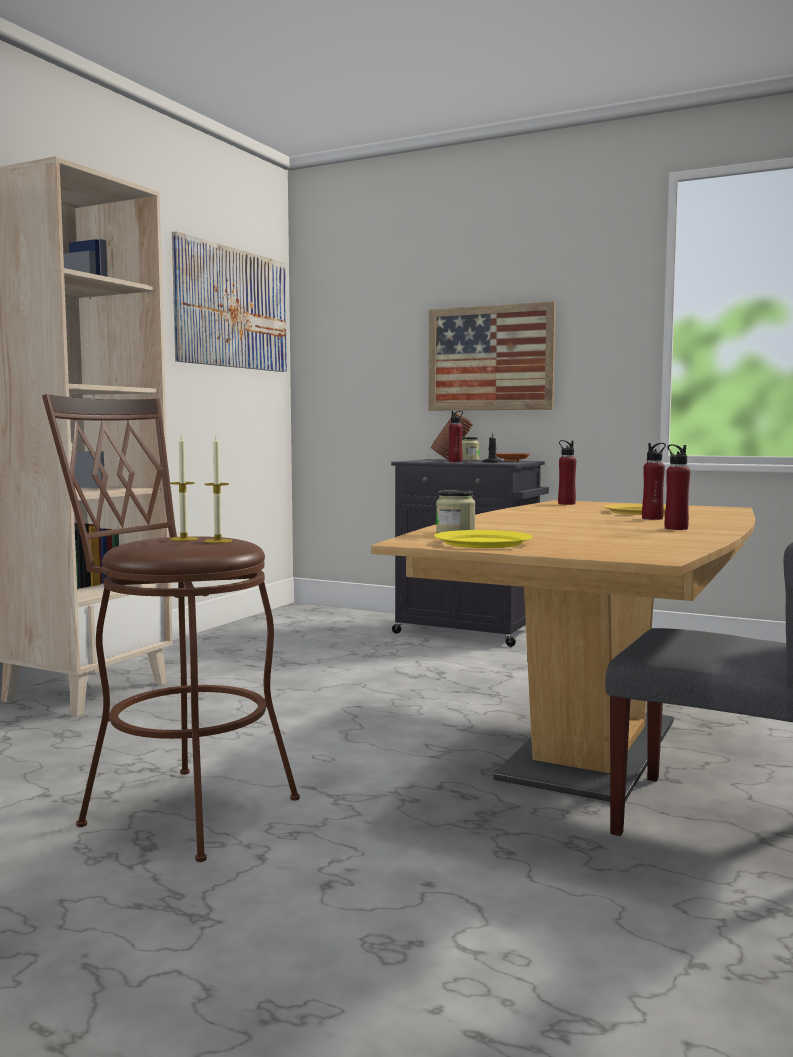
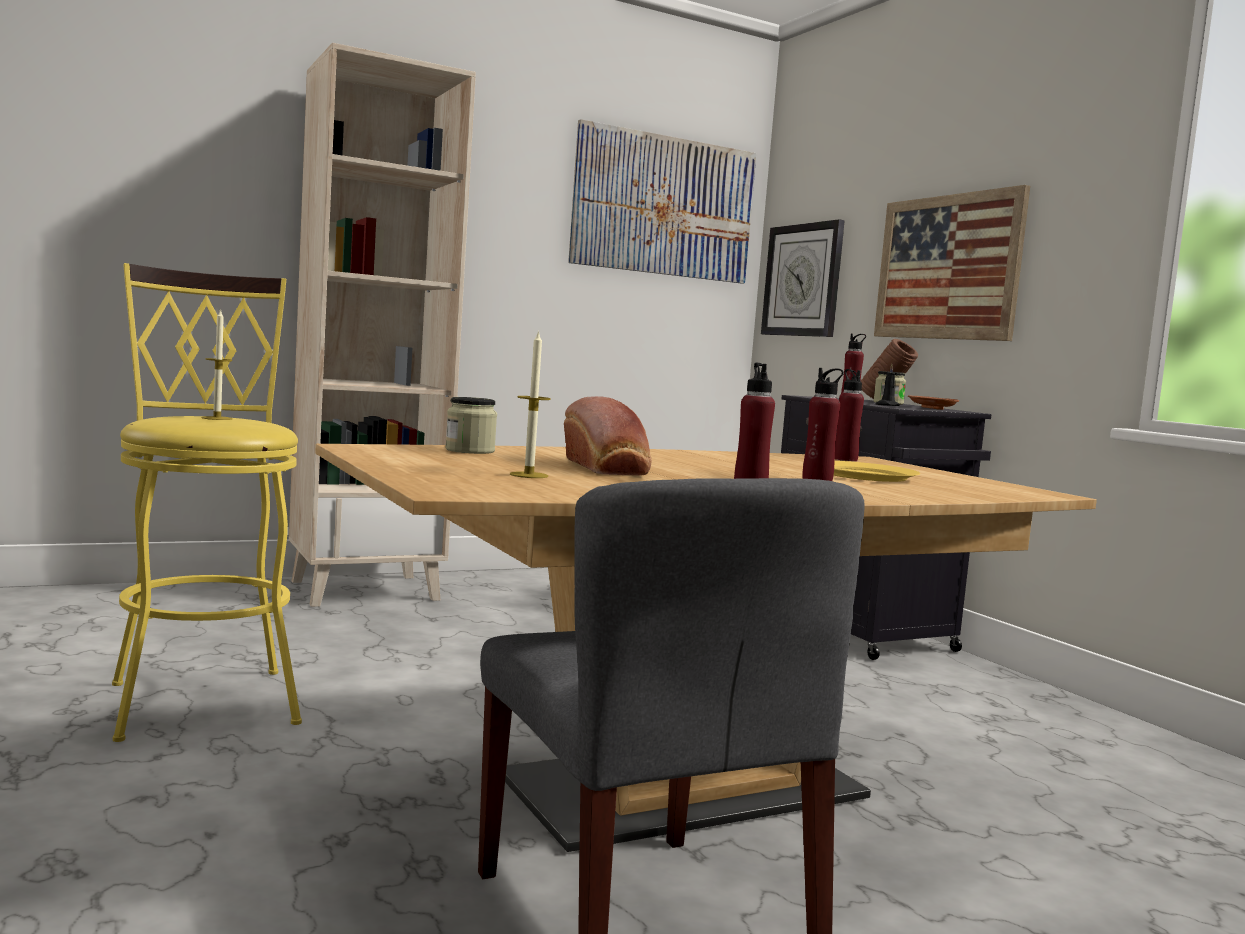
camera: 35 degrees right, 0 degrees up
(178, 807) = (203, 696): brown stool -> yellow stool
(218, 541) = (225, 422): candle -> candle (529, 475)
(344, 368) = (803, 280): none -> wall clock
(482, 543) = (415, 457): yellow plate -> none
(568, 530) = (606, 468): none -> bread

